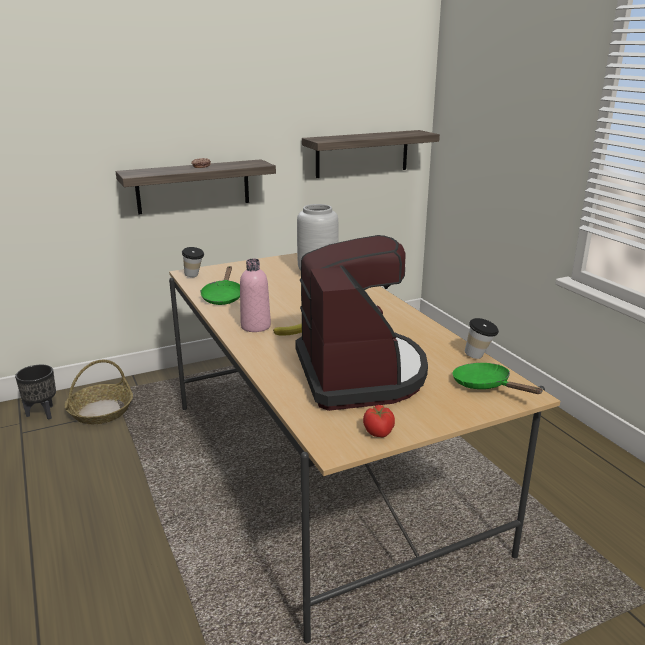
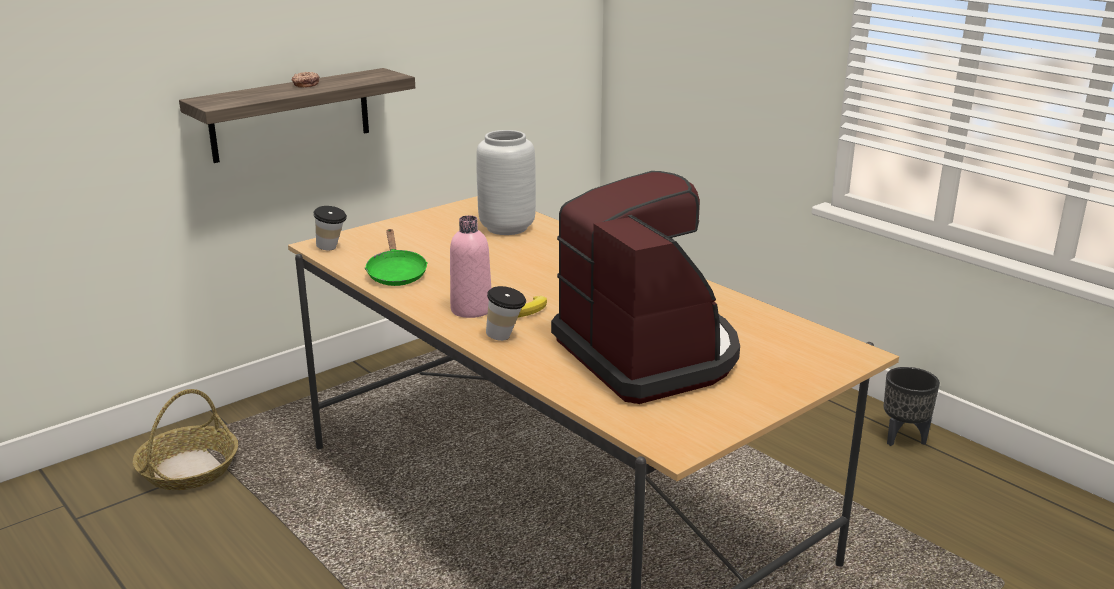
camera: 15 degrees left, 0 degrees up
(42, 414) = (95, 486): black planter -> black planter (904, 438)
(362, 153) = (516, 50): shelf -> none
(378, 432) = (715, 421): tomato -> none
(479, 356) = (780, 315): cup -> cup (506, 337)
(485, 386) = (807, 350): green frying pan -> none

